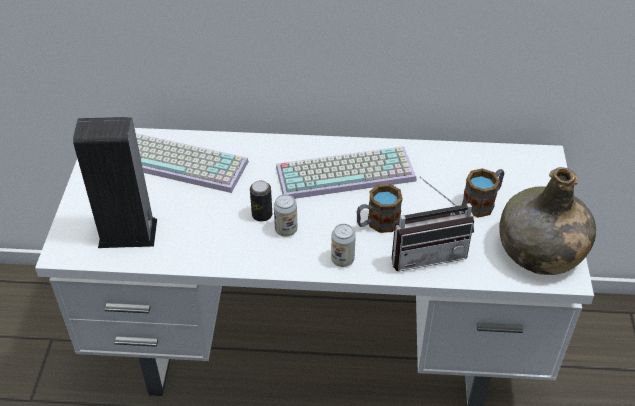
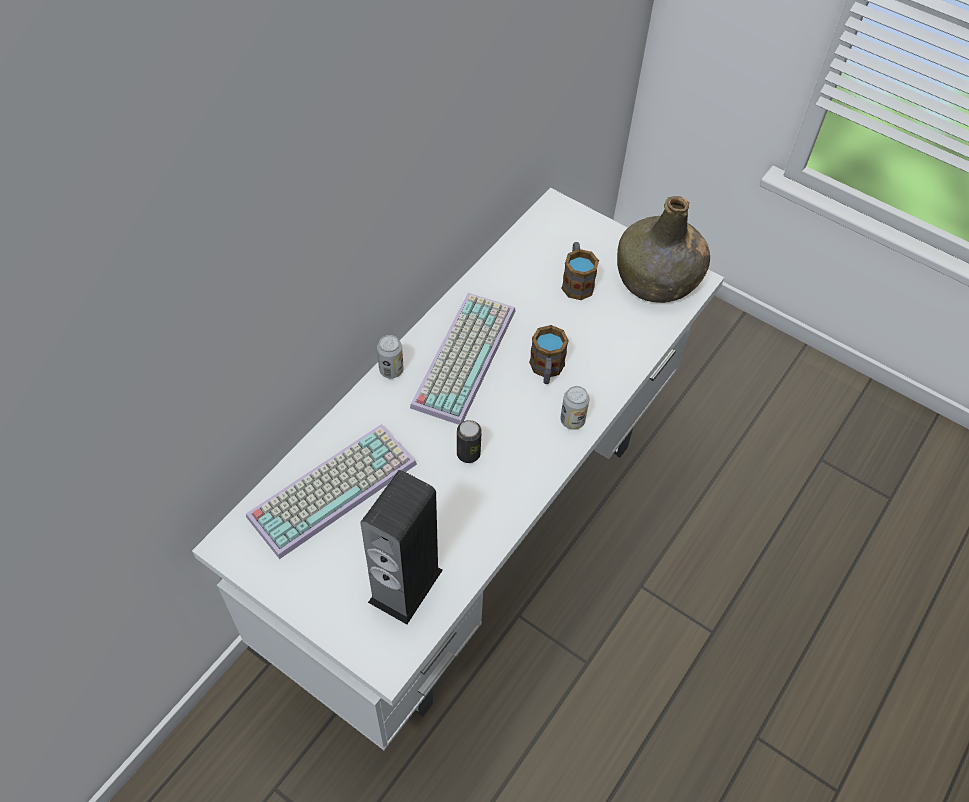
camera: 60 degrees left, 10 degrees up
(286, 230) = (503, 444): can -> can (391, 370)
(427, 253) = (607, 355): radio -> none

